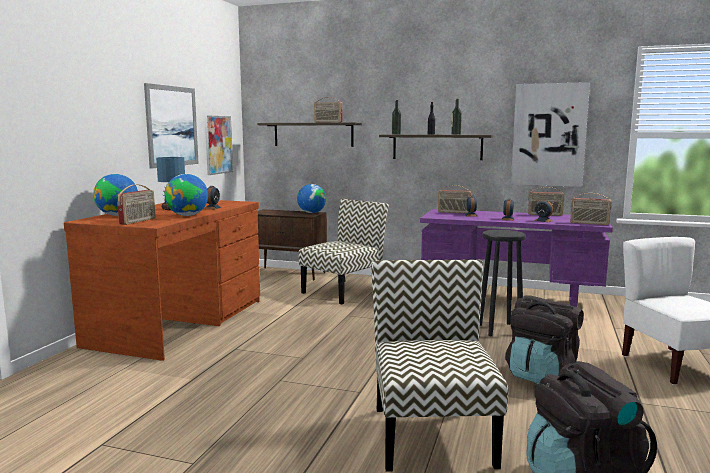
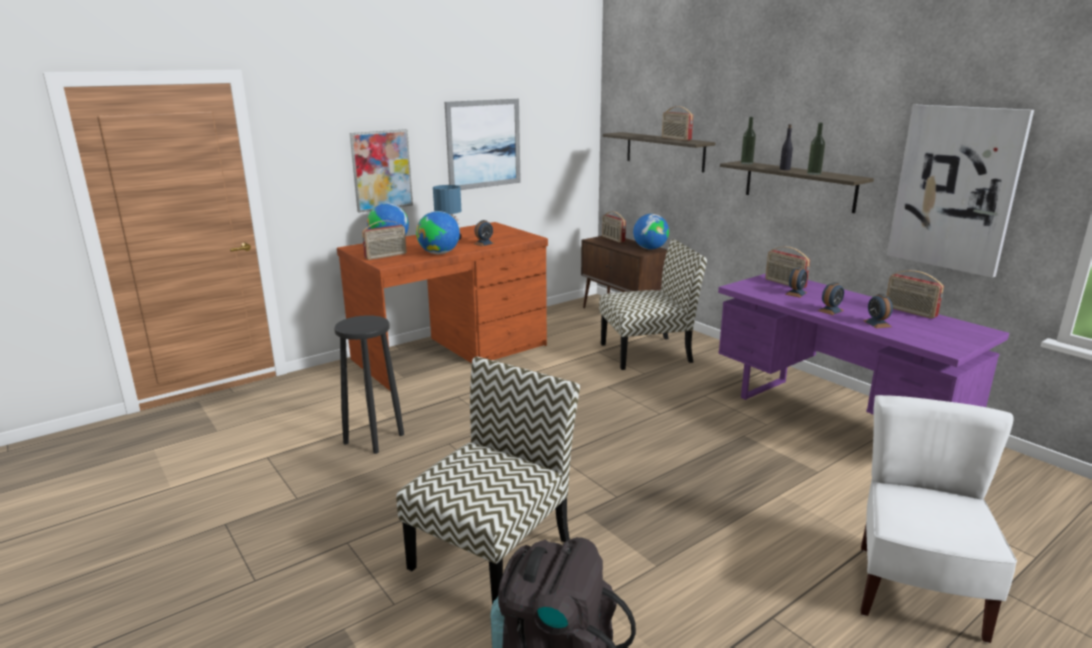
camera: 35 degrees right, 10 degrees up
(218, 145) = (555, 158): picture -> picture (381, 170)
(499, 329) = (752, 456): black stool -> black stool (373, 438)
(541, 375) = (705, 534): black backpack -> none
(589, 223) = (936, 344): radio -> radio (613, 239)

